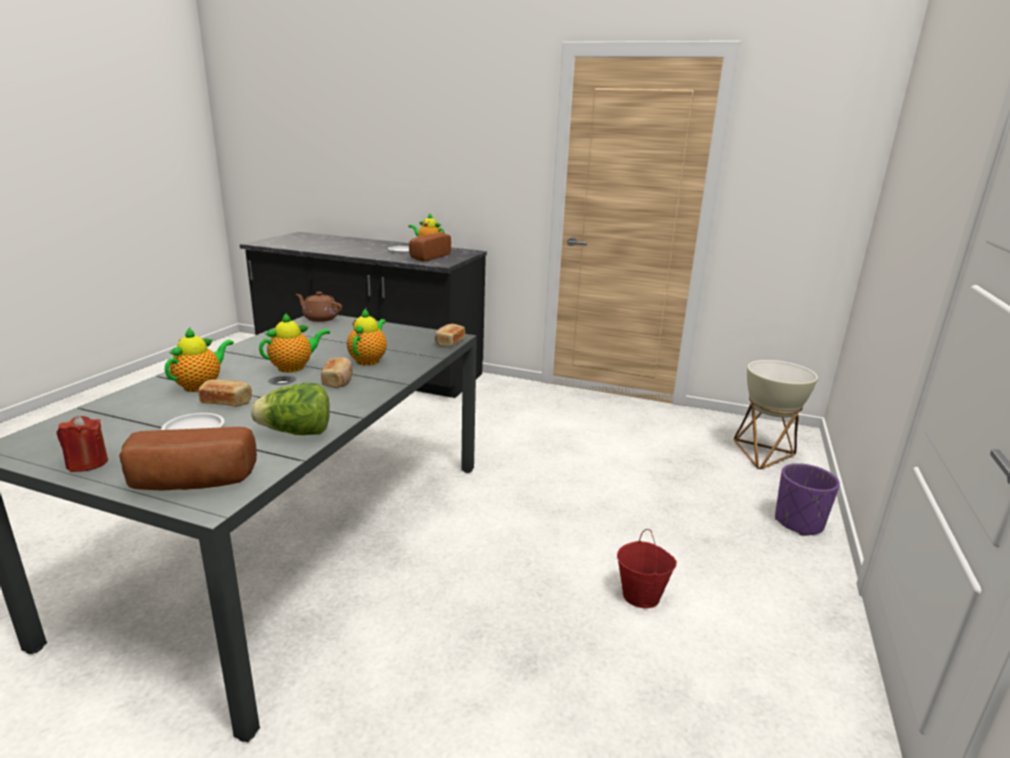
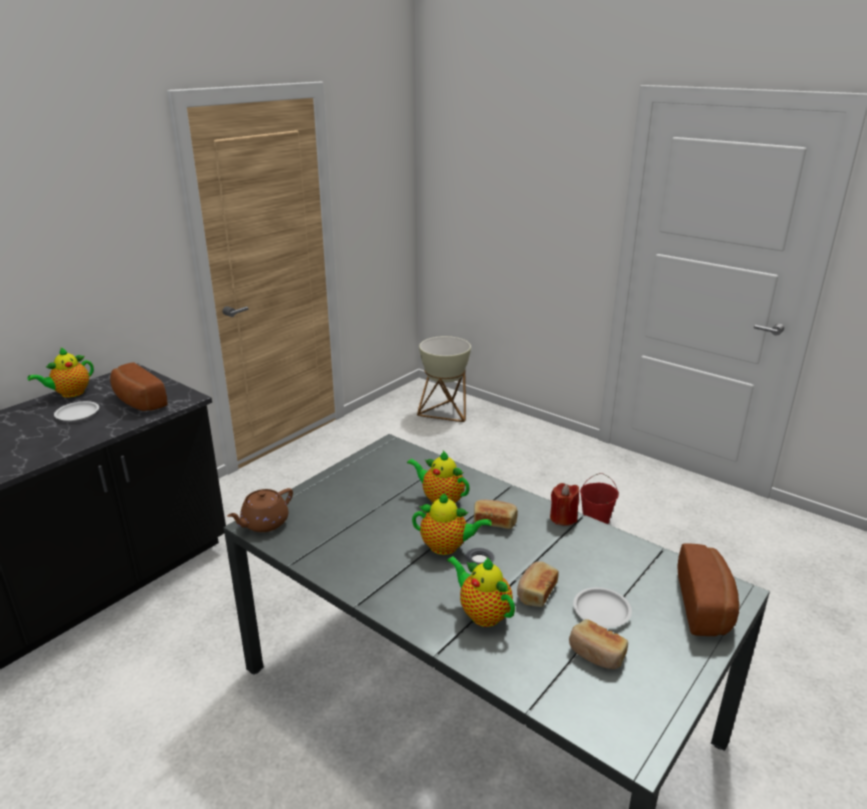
camera: 70 degrees left, 5 degrees up
(87, 463) = (672, 675): red candle -> red candle (563, 518)
(294, 367) = (447, 547): teapot -> teapot turned 120 degrees clockwise
(296, 433) = (613, 550): lettuce -> none
(449, 343) = (407, 450): bread -> bread (596, 654)
(799, 523) = (534, 433): purple planter -> none

